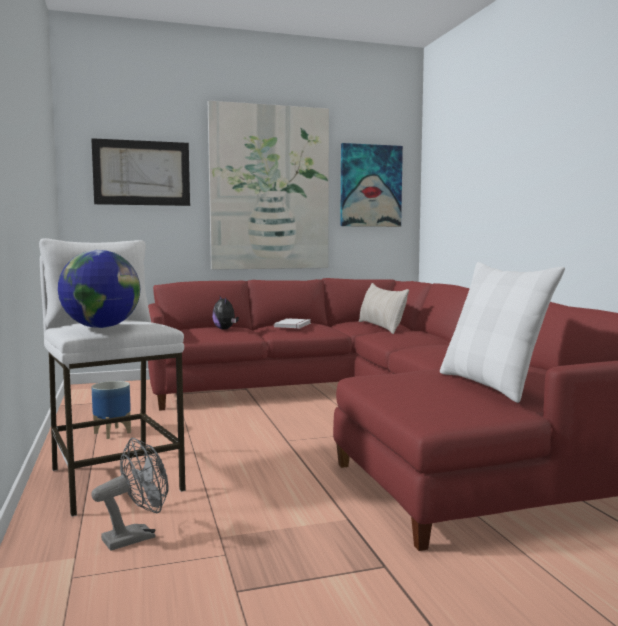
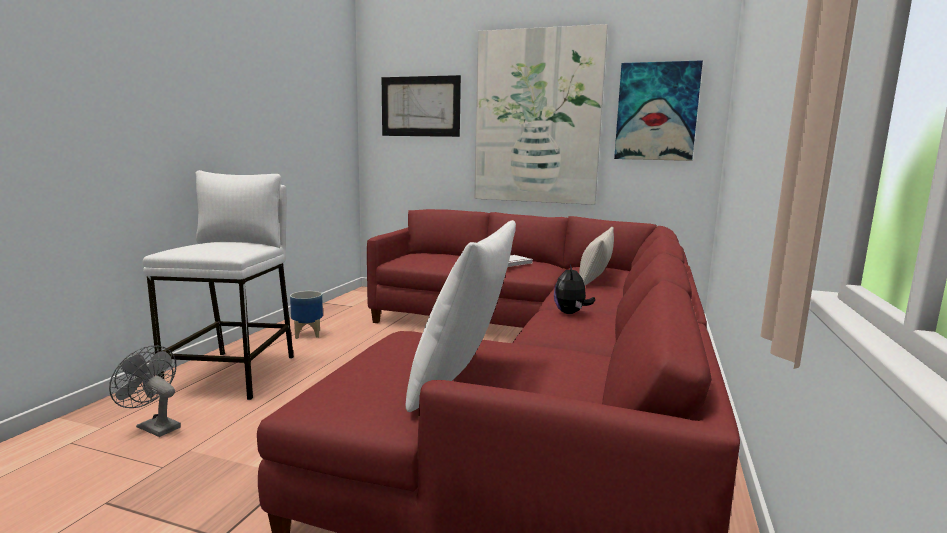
camera: 35 degrees right, 5 degrees up
(101, 327) = (191, 248): globe -> none
(136, 536) = (154, 426): grey fan -> grey fan turned 150 degrees counterclockwise
(225, 329) = (446, 258): plush toy -> plush toy (571, 313)

